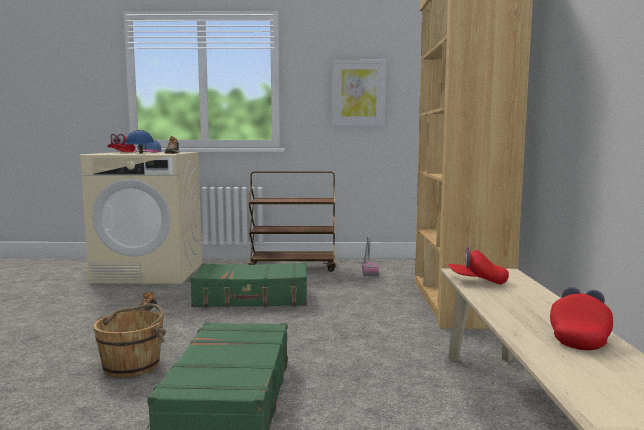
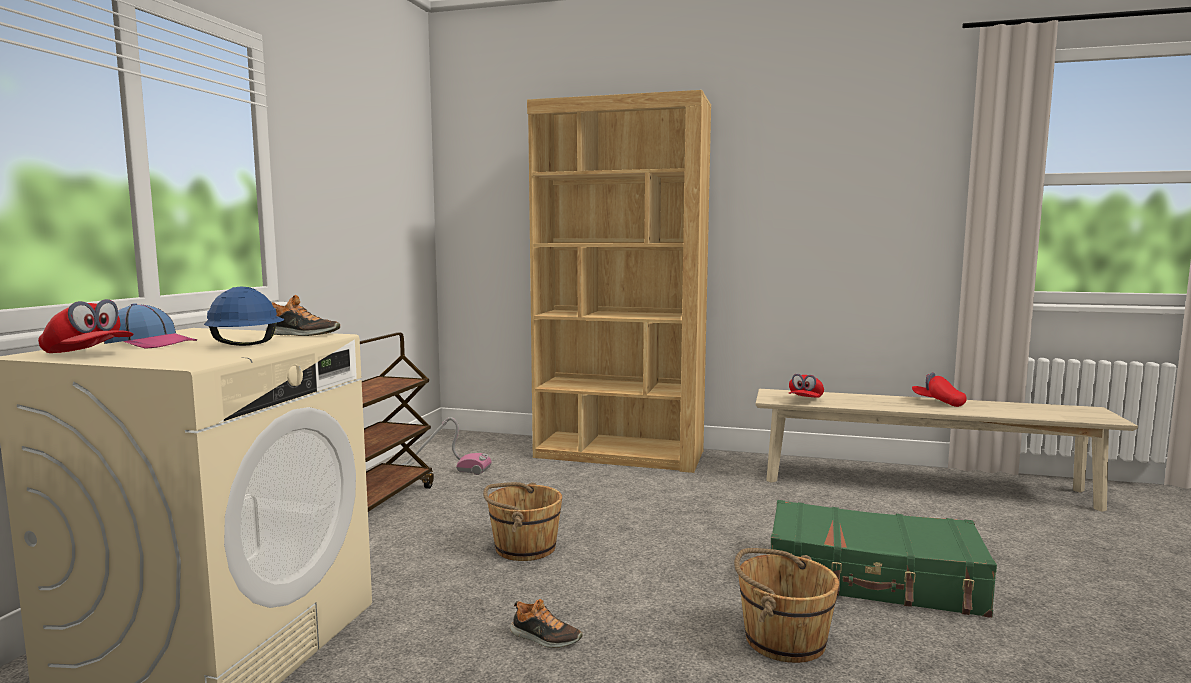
camera: 75 degrees left, 0 degrees up
(252, 298) = (524, 547): green suitcase -> brown bucket
(358, 93) = (361, 203): picture -> none

